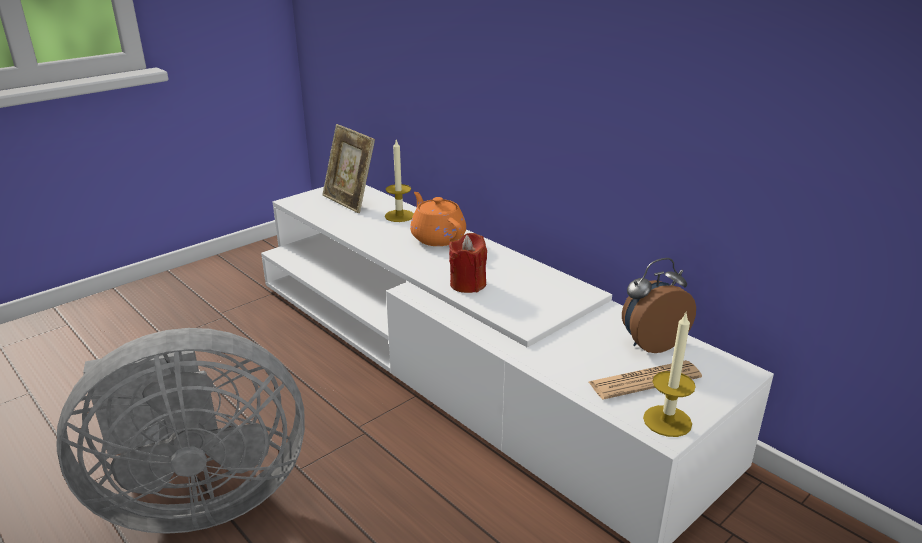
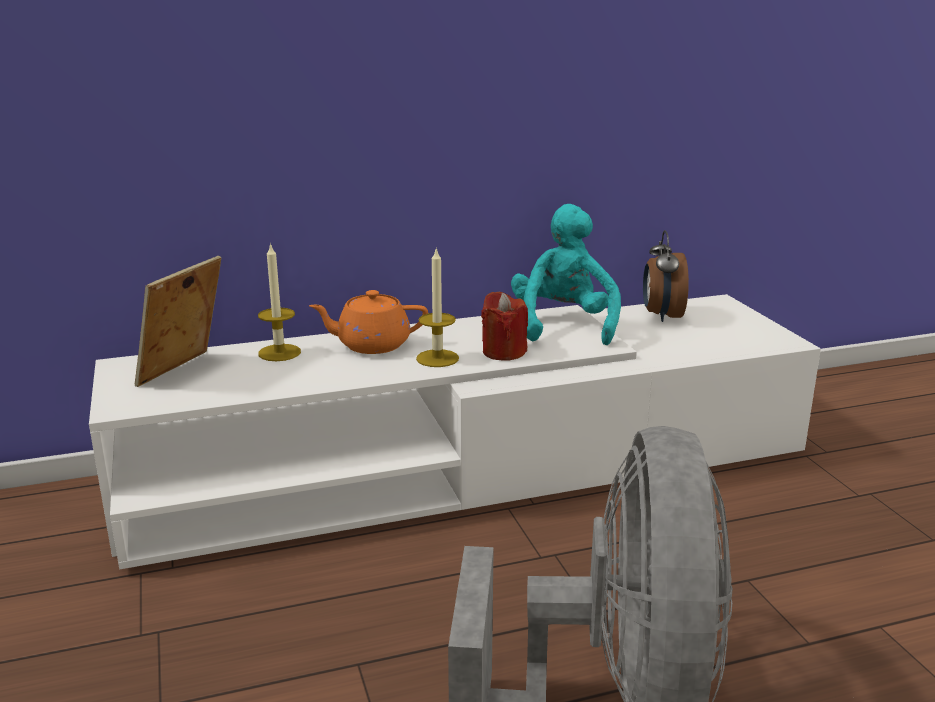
camera: 65 degrees left, 5 degrees down
(350, 201) = (184, 372): picture frame -> picture frame turned 135 degrees clockwise
(552, 296) = (563, 325): none -> turquoise plush toy
(644, 380) = (716, 331): newspaper -> none
(667, 421) = (774, 337): candle -> candle (437, 358)

